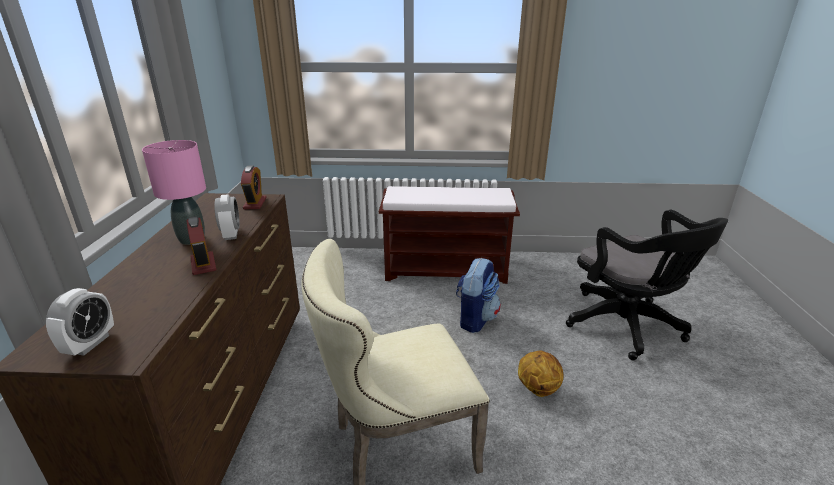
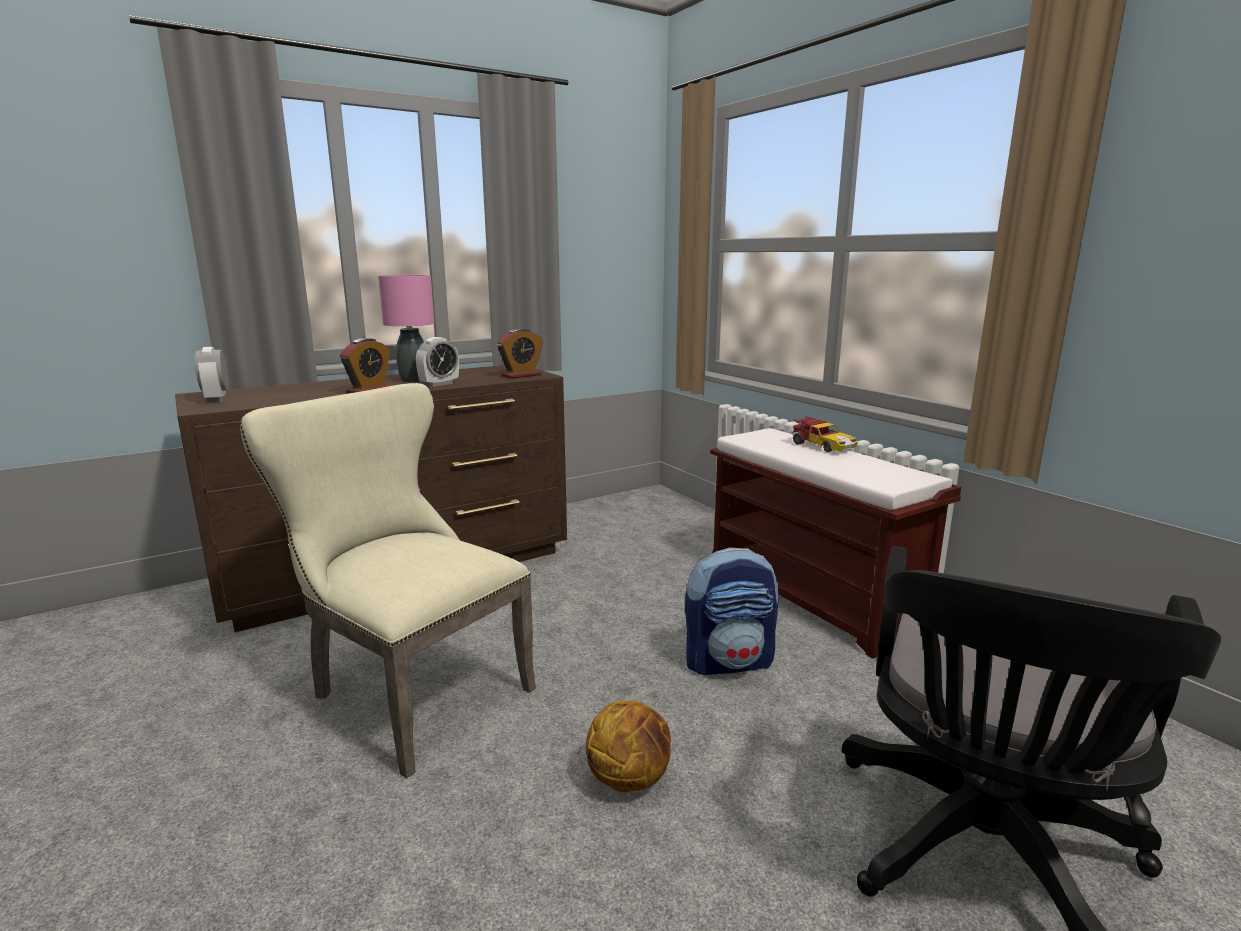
camera: 55 degrees right, 10 degrees down
(90, 344) = (217, 399): alarm clock -> alarm clock turned 90 degrees clockwise
(435, 189) = (821, 446): none -> toy car

